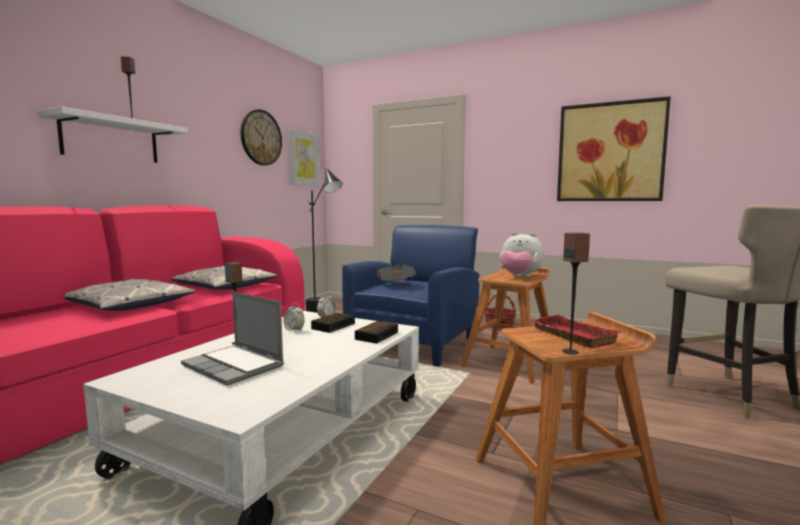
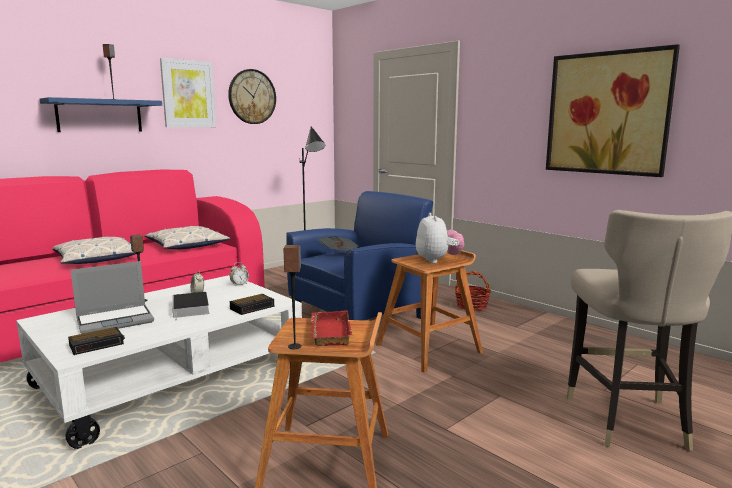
camera: 20 degrees right, 5 degrees up
(111, 140) = (99, 116): white shelf -> blue shelf
(235, 366) = (116, 320): laptop -> laptop turned 90 degrees counterclockwise
(303, 158) = (304, 113): picture -> picture (188, 94)
(310, 344) = (191, 308): none -> book
(334, 326) = (233, 293): alarm clock -> alarm clock (97, 344)
(519, 277) = (437, 260): plush toy -> plush toy turned 150 degrees counterclockwise

